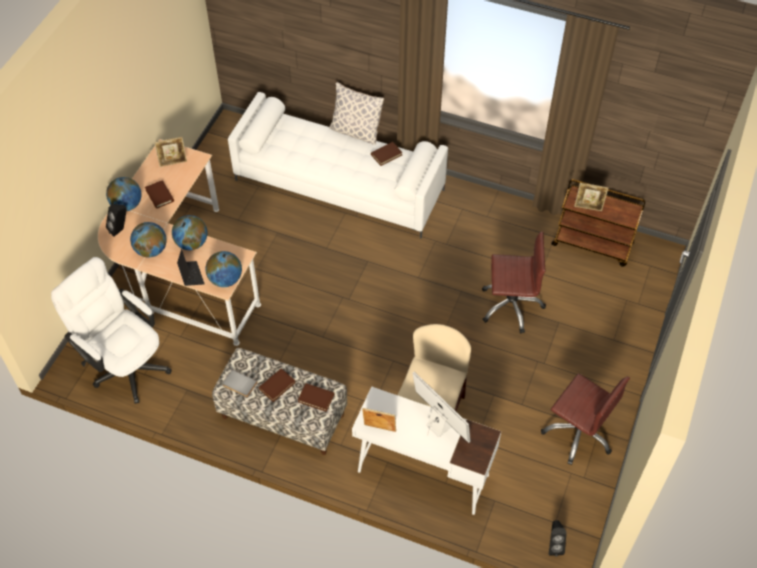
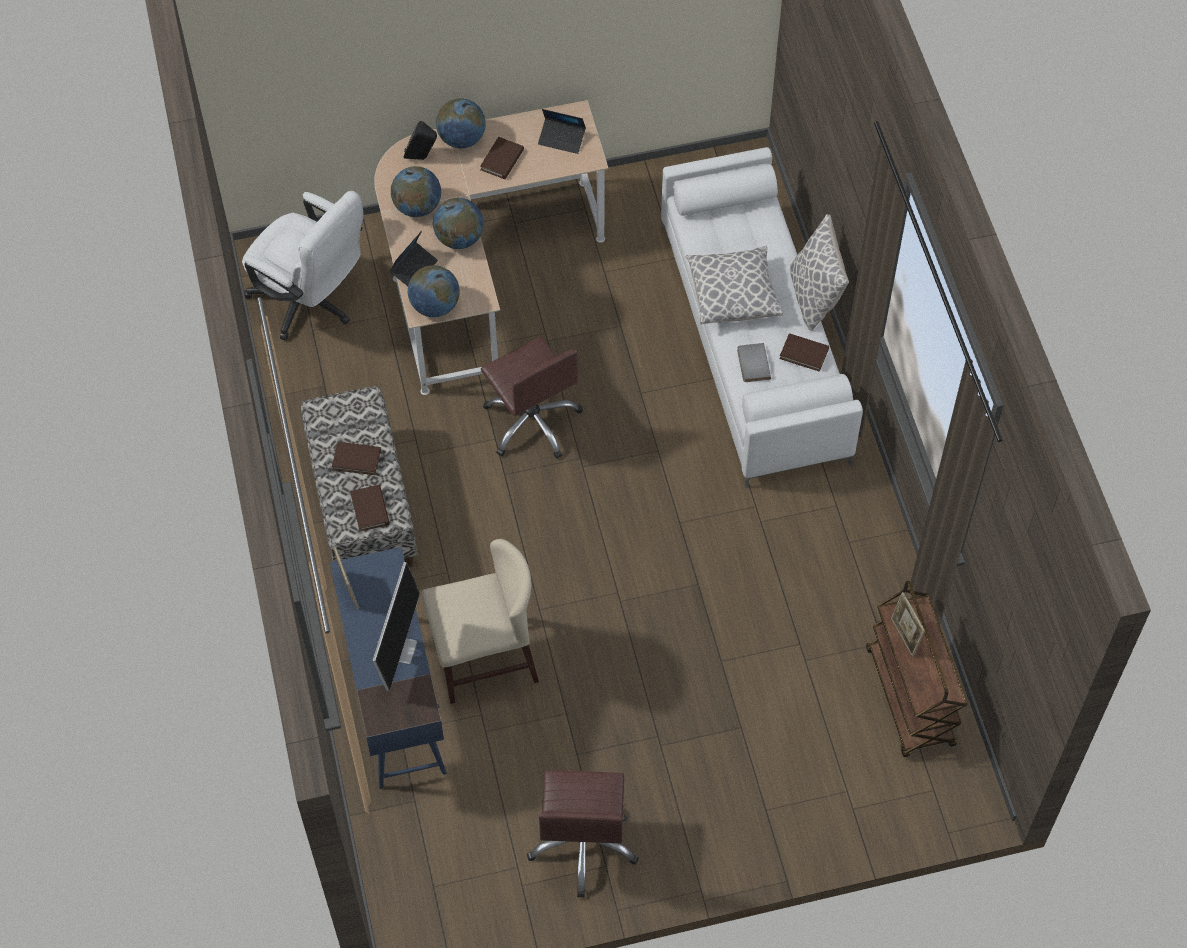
camera: 55 degrees right, 5 degrees up
(125, 364) = (311, 302): white office chair -> white office chair turned 120 degrees clockwise
(173, 163) = (562, 139): picture frame -> laptop
(239, 384) = (329, 421): grey book -> grey book (752, 364)
(325, 162) = (732, 295): none -> pillow
(422, 473) = (395, 699): white desk -> blue desk
(511, 305) = (722, 655): brown office chair -> brown office chair (532, 421)
(553, 545) = (401, 901): black speaker -> none

